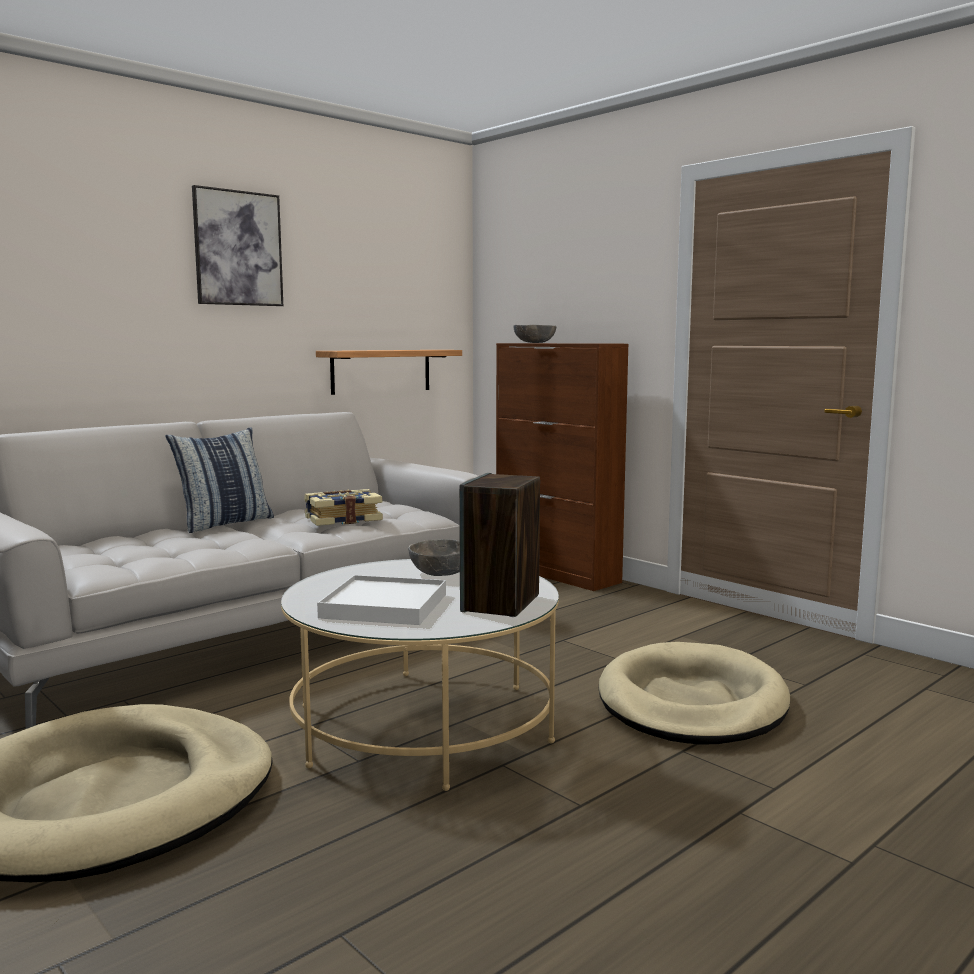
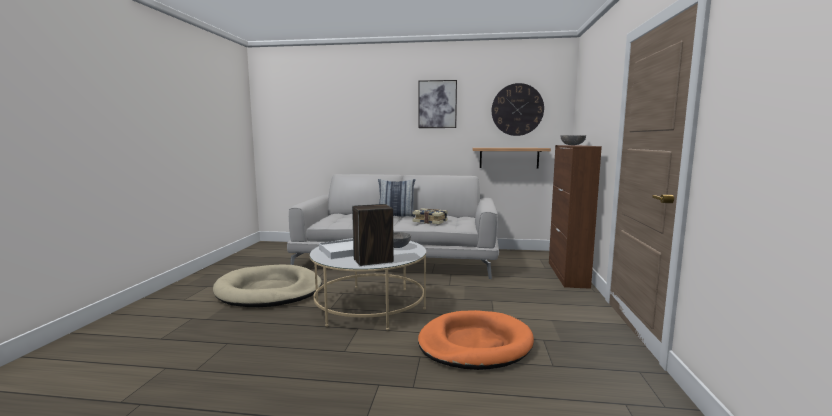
camera: 50 degrees right, 0 degrees up
(390, 272) = (517, 109): none -> wall clock
(691, 702) = (474, 344): beige dog bed -> orange dog bed

